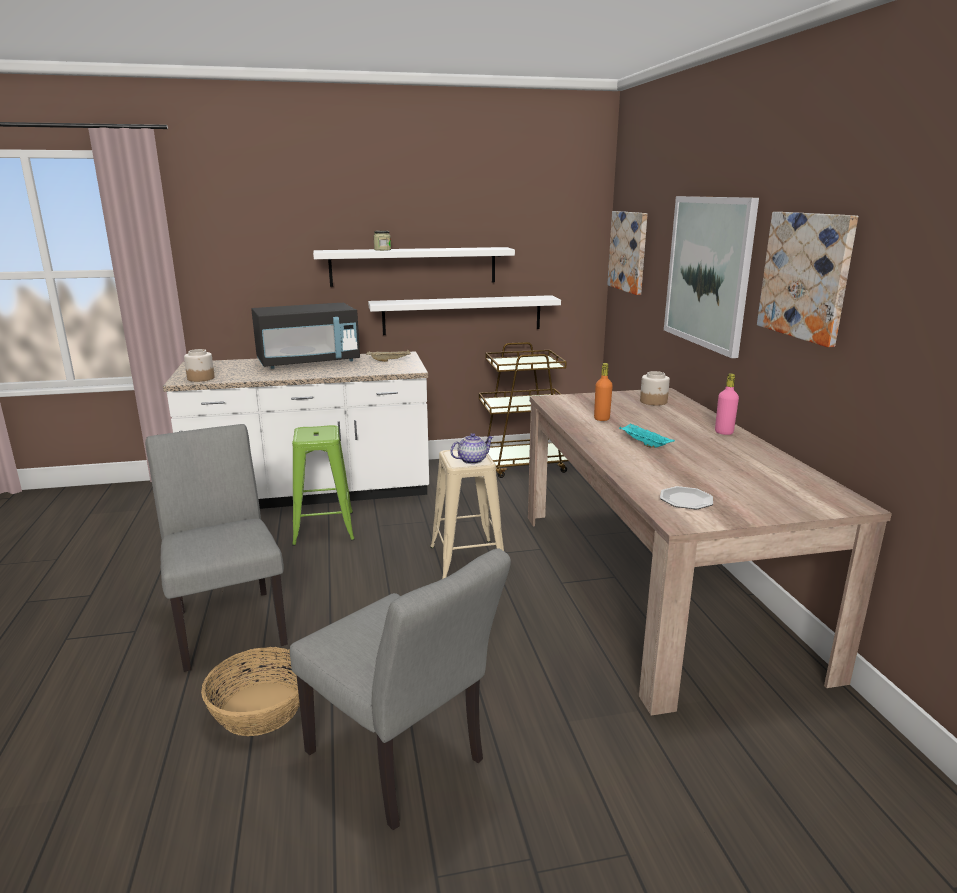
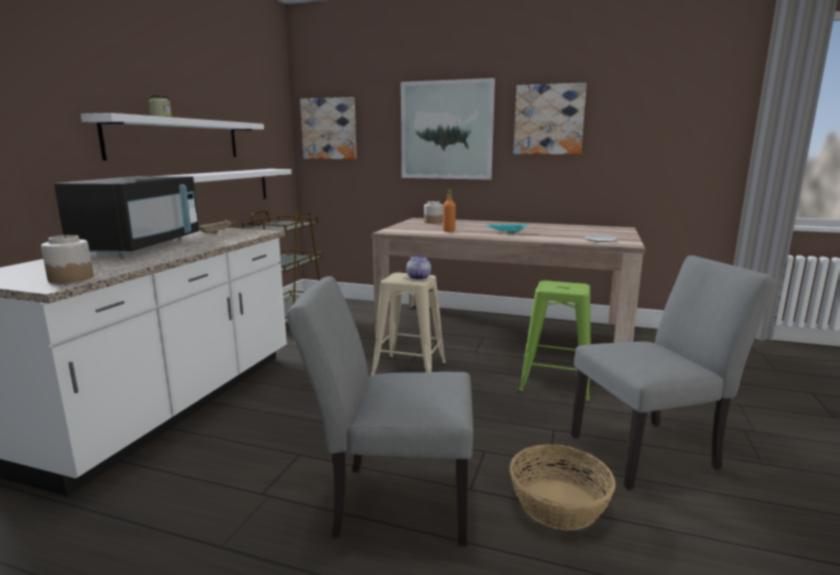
camera: 60 degrees left, 5 degrees down
(323, 528) = (263, 414): green stool -> green stool (556, 384)
(724, 432) = (506, 223): pink bottle -> none

